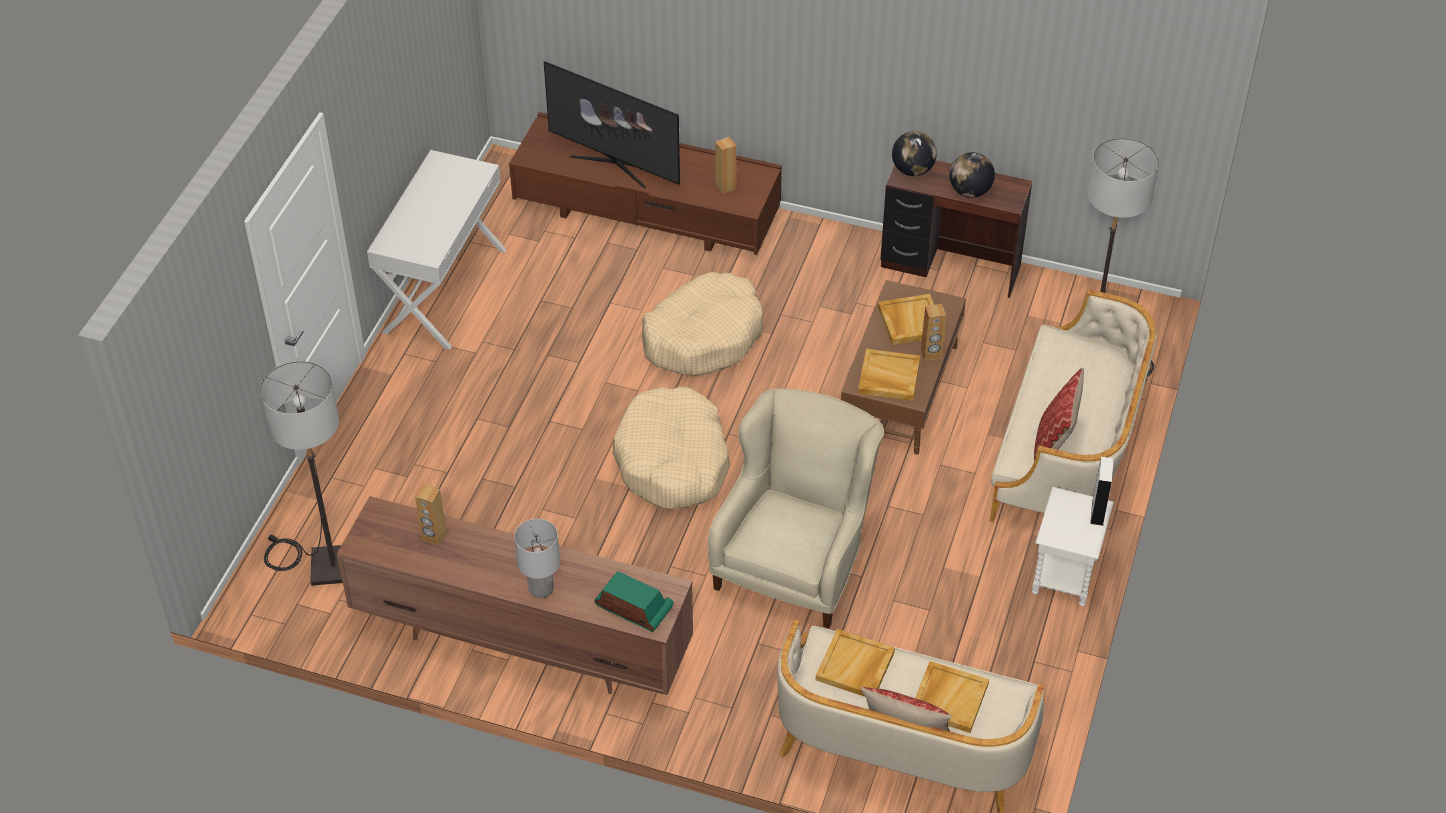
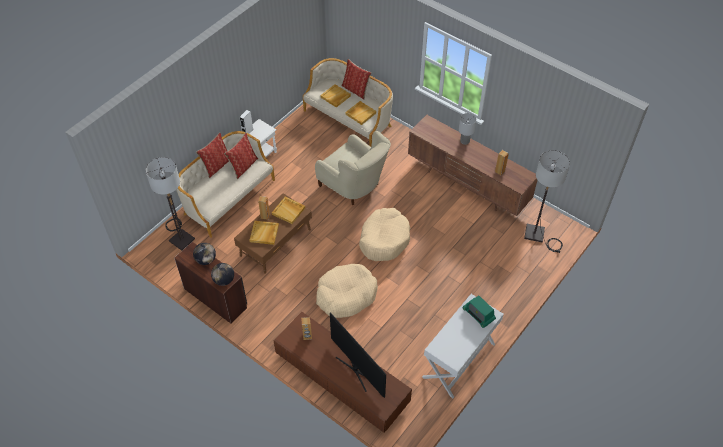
camera: 160 degrees left, 5 degrees up
(634, 608) = (433, 127): radio -> radio (478, 314)
(796, 560) = (354, 186): beige armchair -> beige armchair turned 90 degrees counterclockwise
(1113, 431) = (216, 166): none -> pillow

